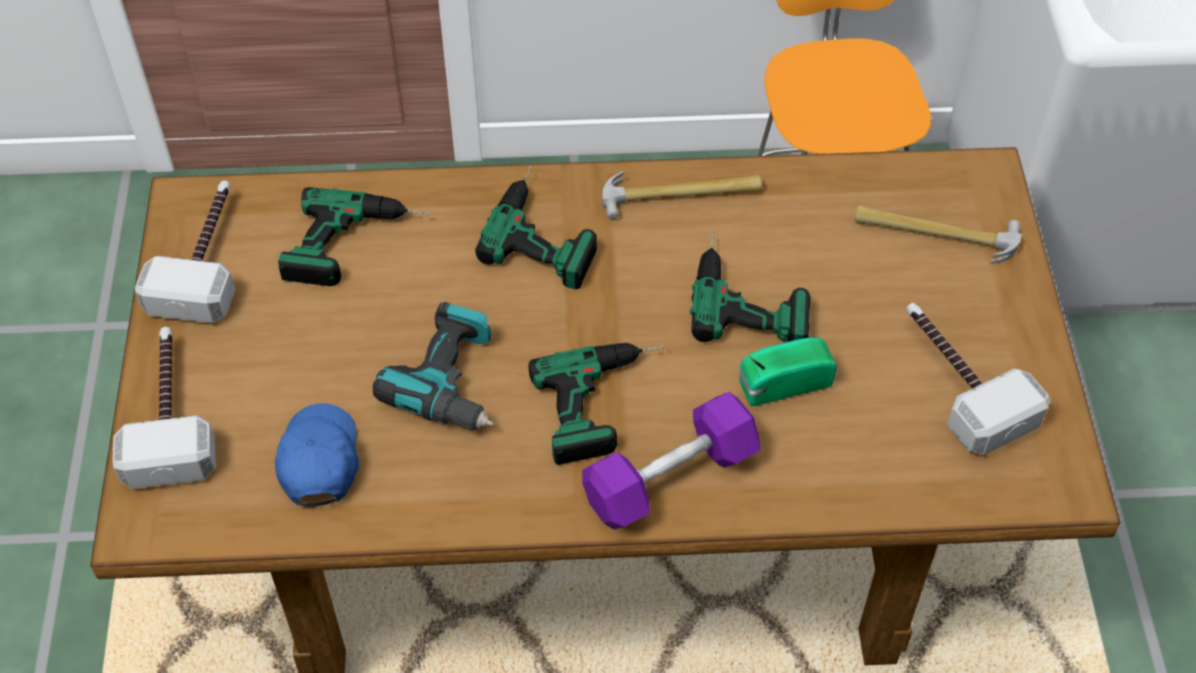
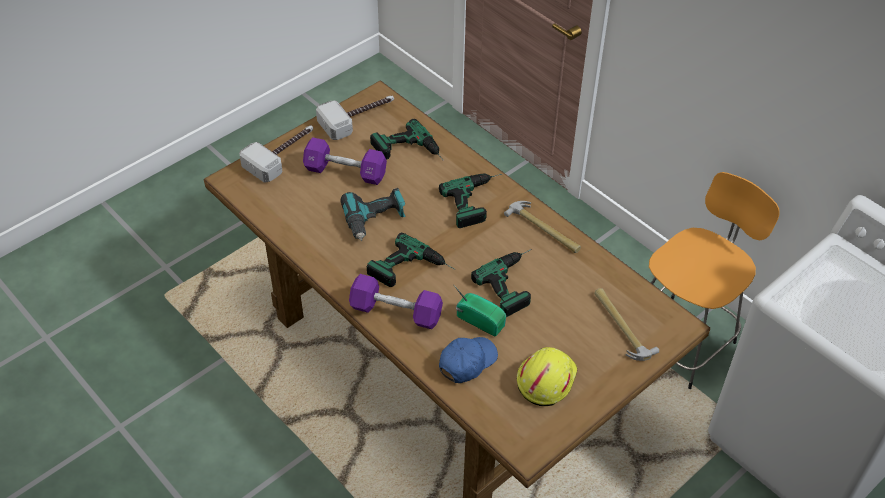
camera: 50 degrees right, 5 degrees down
(305, 352) = (345, 172): none -> purple dumbbell
(319, 461) = (302, 207): blue cap -> blue cap (467, 362)
(957, 380) = (545, 379): hammer -> yellow hard hat

